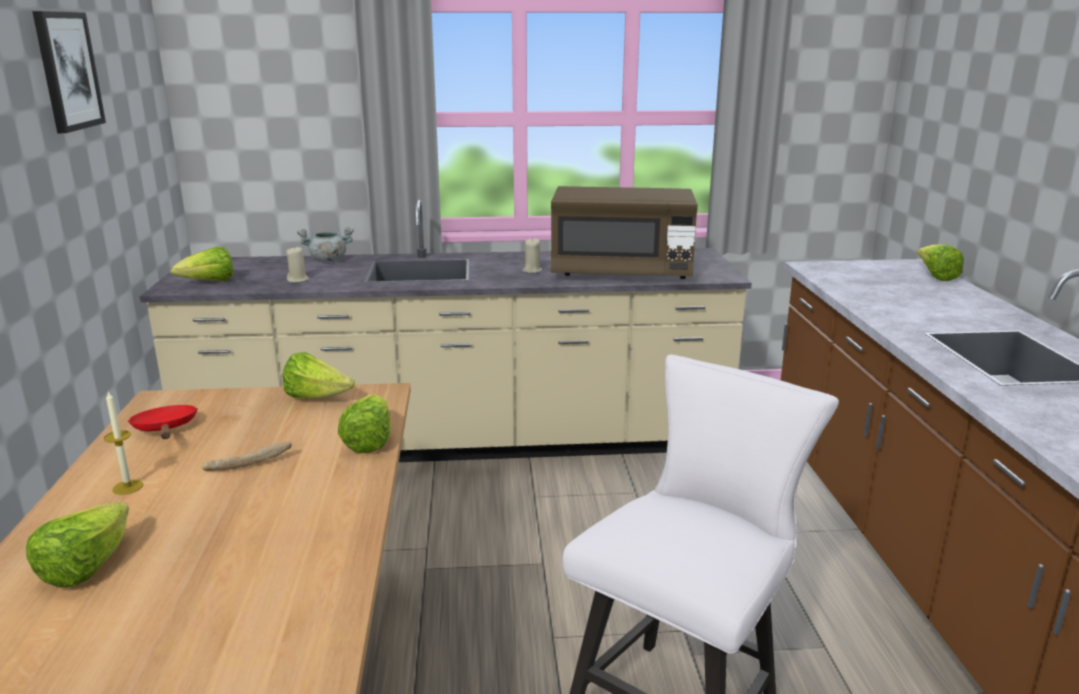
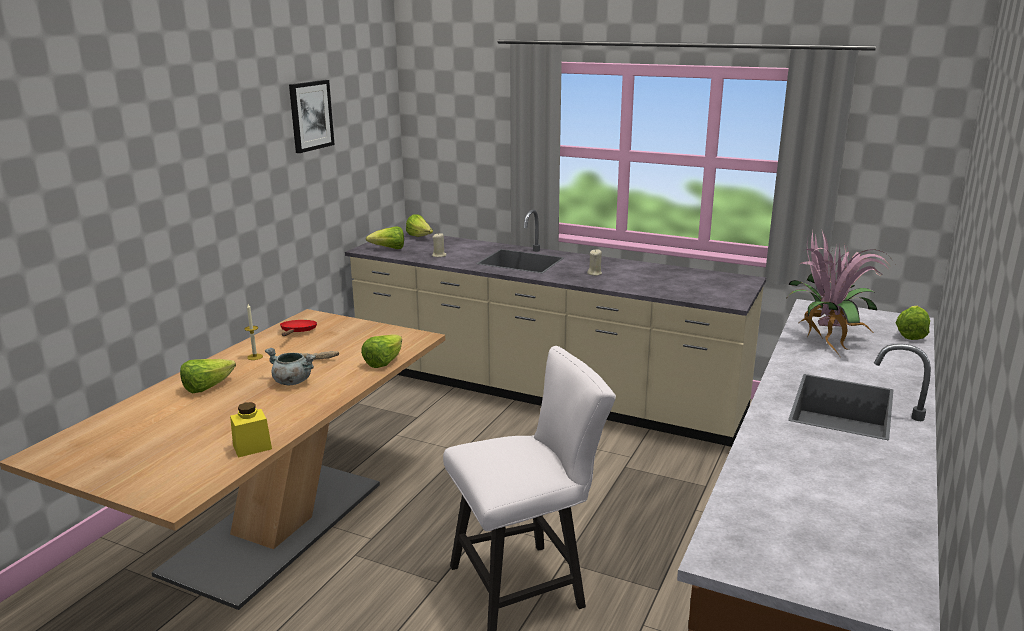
camera: 30 degrees right, 0 degrees up
(308, 654) = (252, 447): none -> yellow jar
(317, 398) = (385, 332): lettuce -> lettuce (420, 237)
(328, 260) = (474, 244): grey cooking pot -> grey cooking pot (292, 381)
(621, 272) = (657, 285): brown microwave -> none
(881, 294) = (827, 339): none -> potted plant

